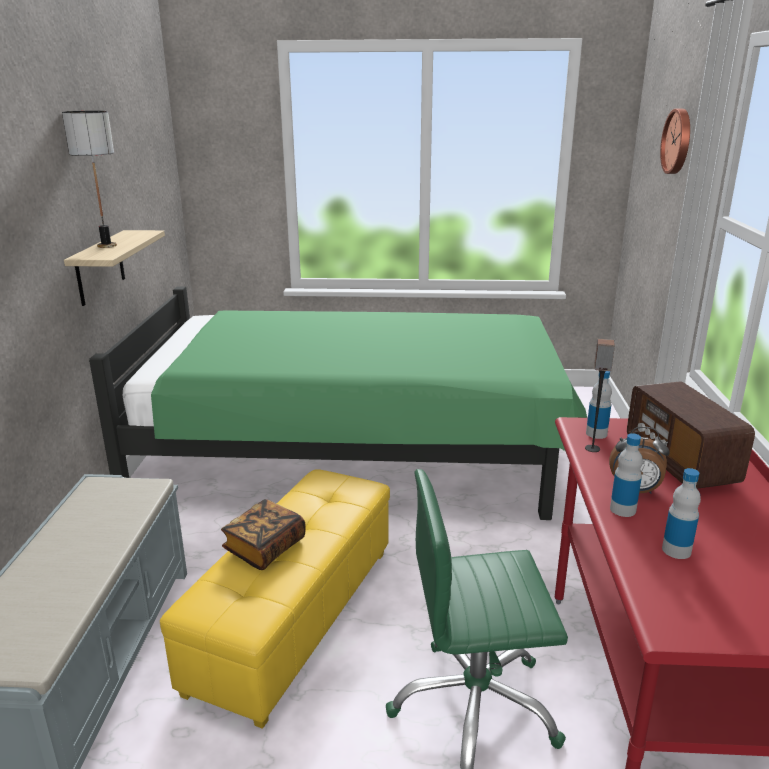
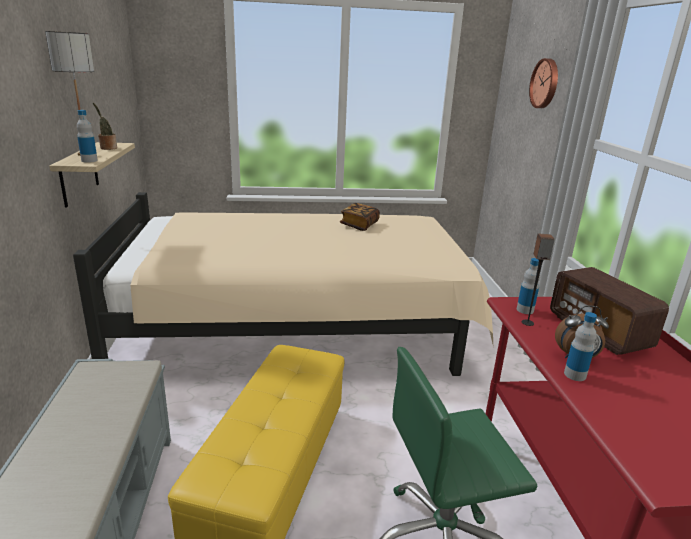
camera: 10 degrees left, 0 degrees up
(132, 237) = (107, 148): none -> potted plant
(265, 548) = (252, 418): book -> book (359, 225)
(360, 454) = (299, 328): green bed -> beige bed
(676, 550) = (632, 409): bottle -> bottle (89, 160)

